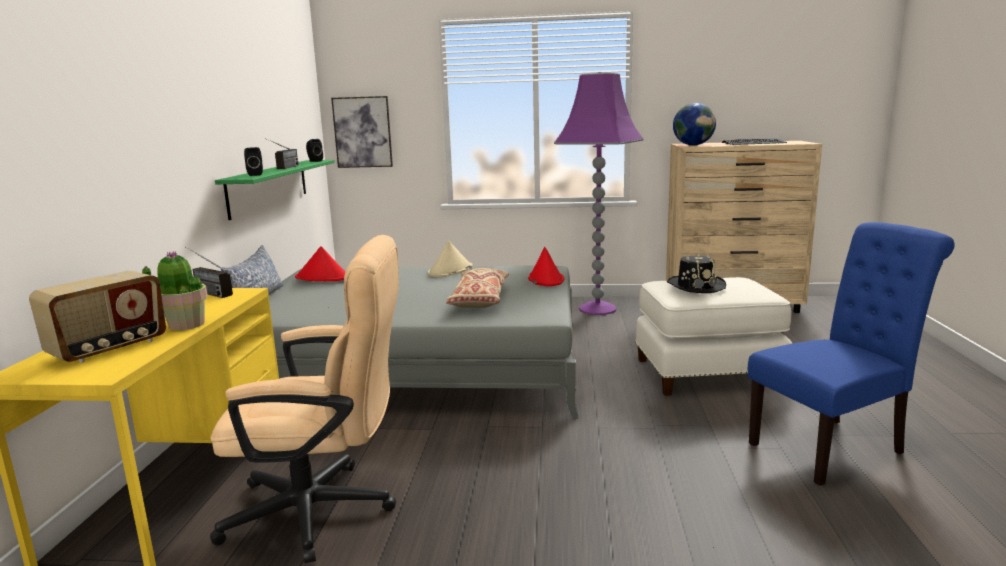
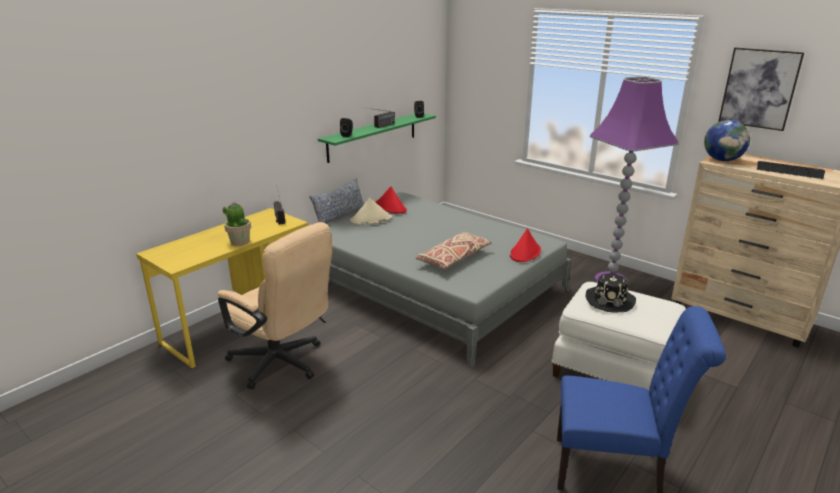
camera: 35 degrees right, 10 degrees up
(109, 348) = (196, 248): radio -> none
(362, 132) = (470, 92): picture -> picture (759, 88)
(450, 271) = (476, 223): beige hat -> beige hat (371, 220)

